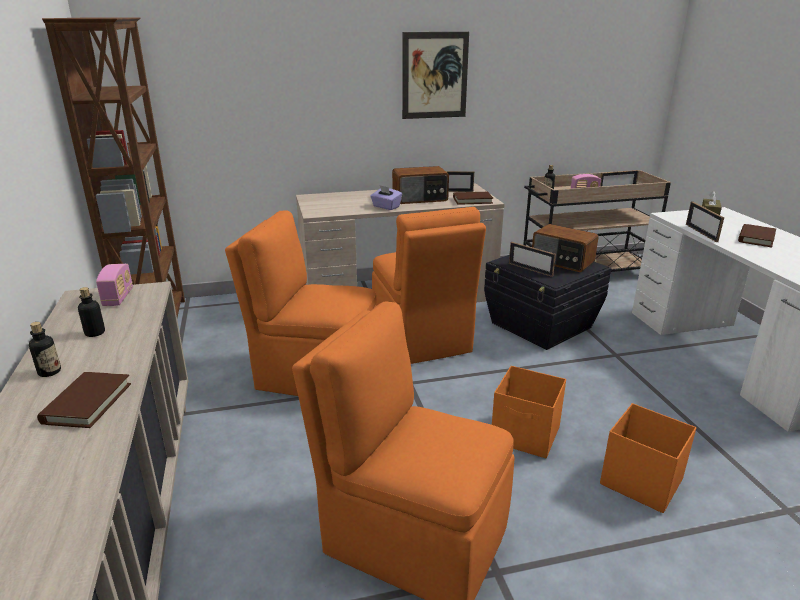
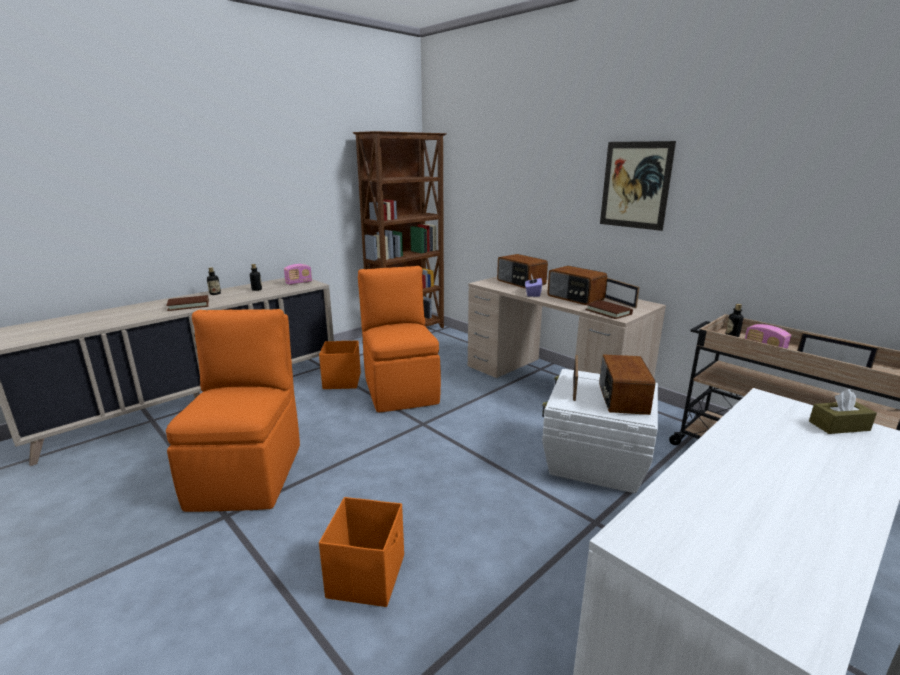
camera: 60 degrees right, 5 degrees down
(341, 201) = (520, 282): none -> radio
(421, 338) = (493, 410): orange chair -> none
(526, 435) = (393, 493): orange storage box -> orange storage box (341, 381)
(541, 326) = (595, 461): black storage box -> white storage box
(701, 233) = (731, 425): picture frame -> none
(756, 238) = (792, 468): brown book -> none

